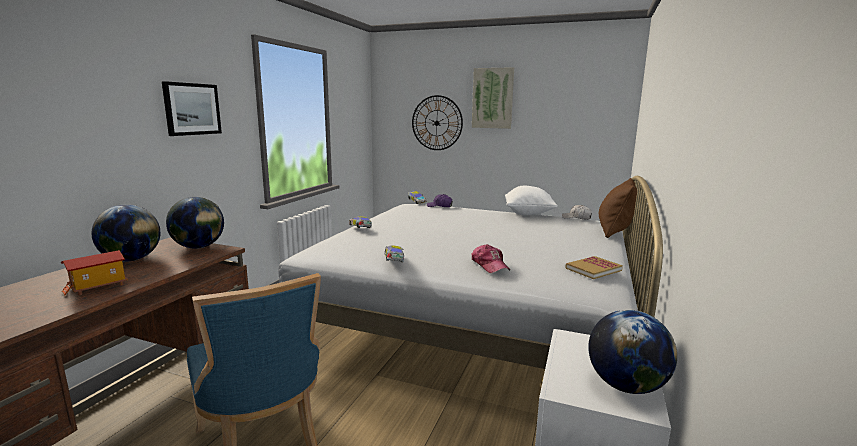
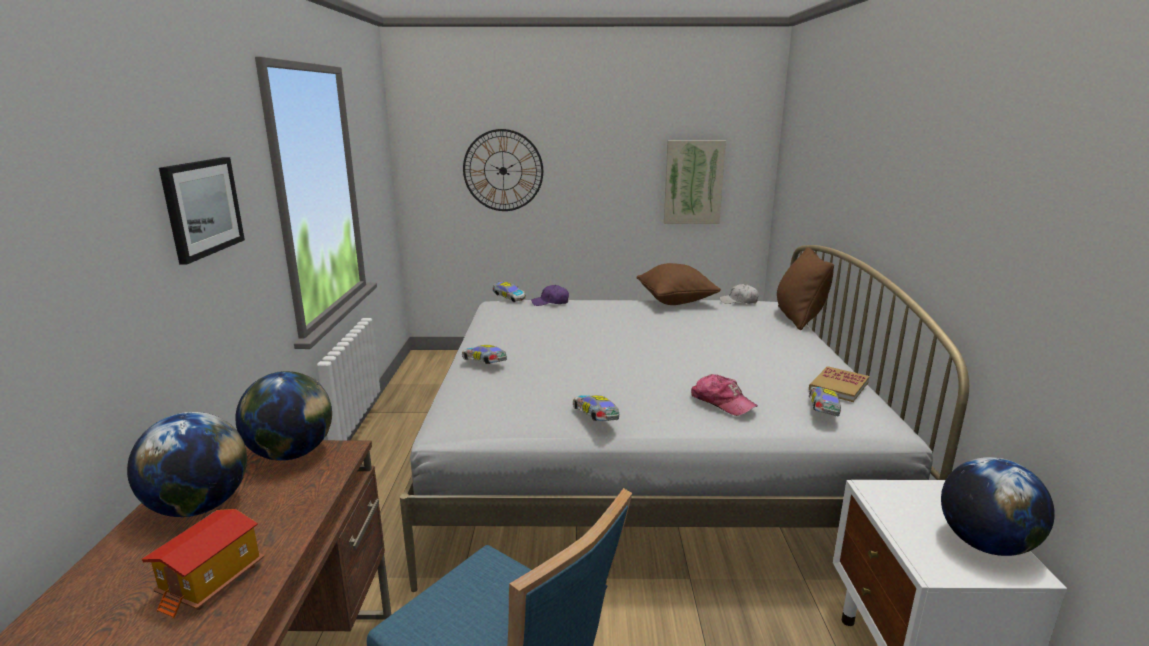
camera: 20 degrees left, 5 degrees up
(492, 98) = (586, 133): picture -> picture (693, 182)
(528, 214) = (676, 301): white pillow -> brown pillow
(562, 280) = (823, 410): none -> toy car

